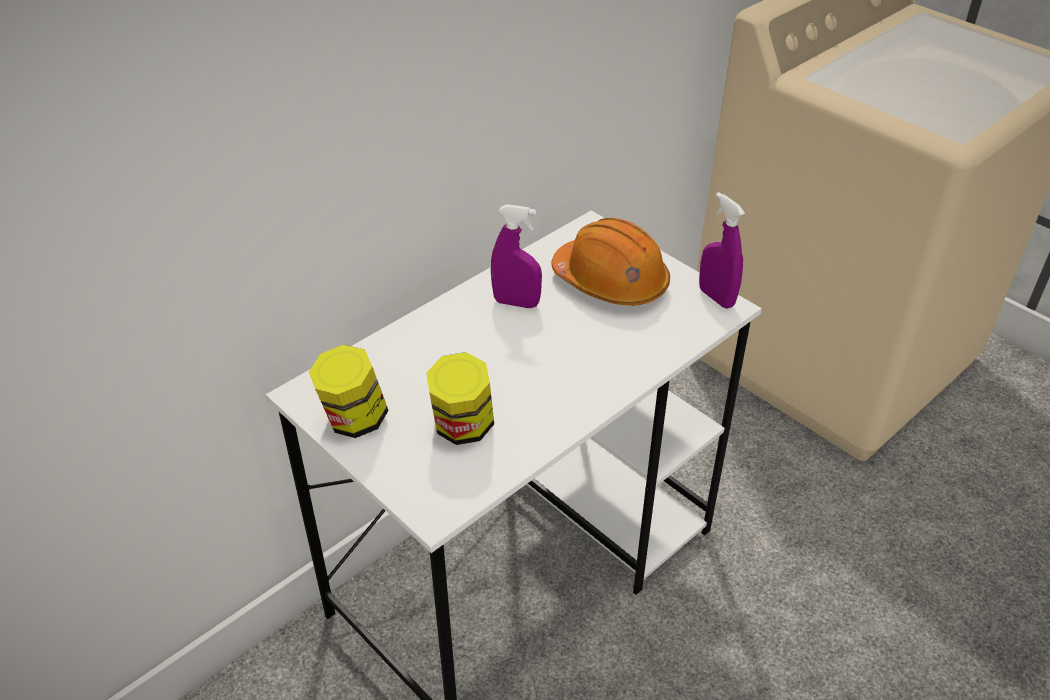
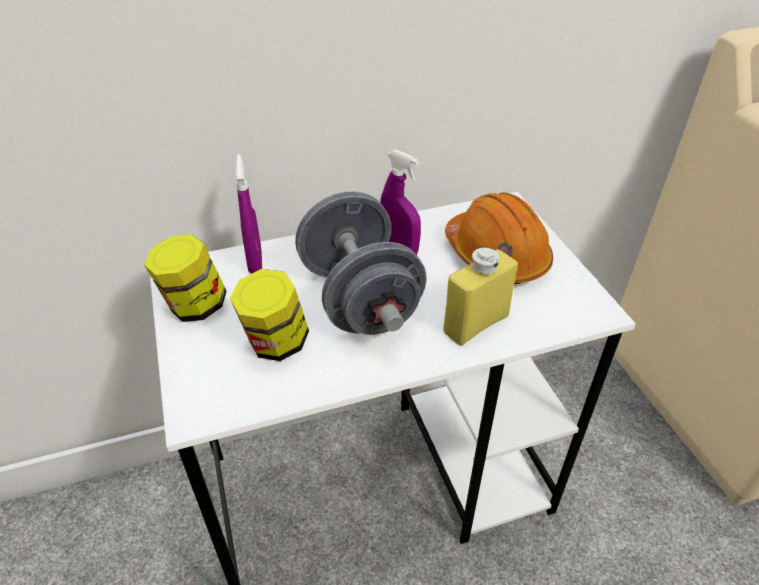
camera: 25 degrees right, 0 degrees up
(512, 362) = (359, 299): none -> grey dumbbell
(631, 351) = (475, 324): none -> yellow bottle
(716, 297) = (592, 299): purple spray bottle -> purple spray bottle (255, 262)

